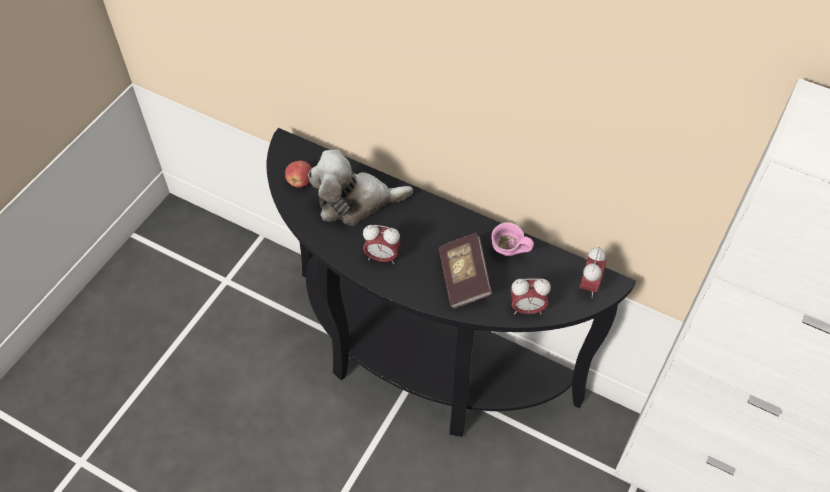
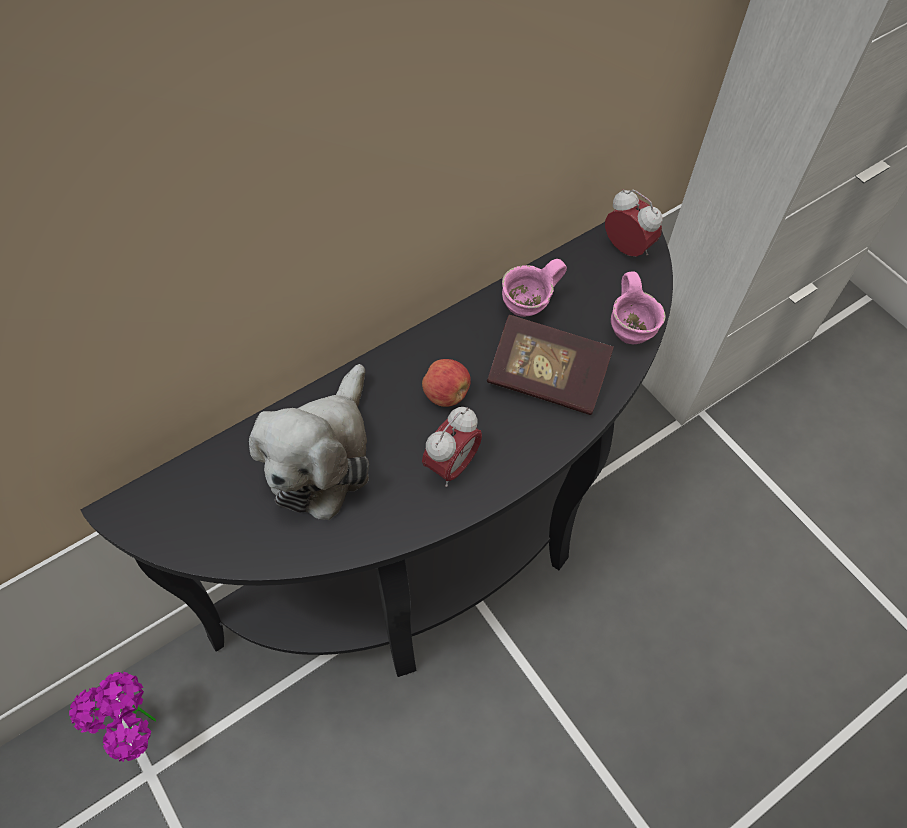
camera: 65 degrees left, 5 degrees up
(243, 268) = (145, 736): none -> potted plant
(300, 182) = (227, 522): apple -> apple (446, 394)
(527, 309) = (632, 329): alarm clock -> pink mug

